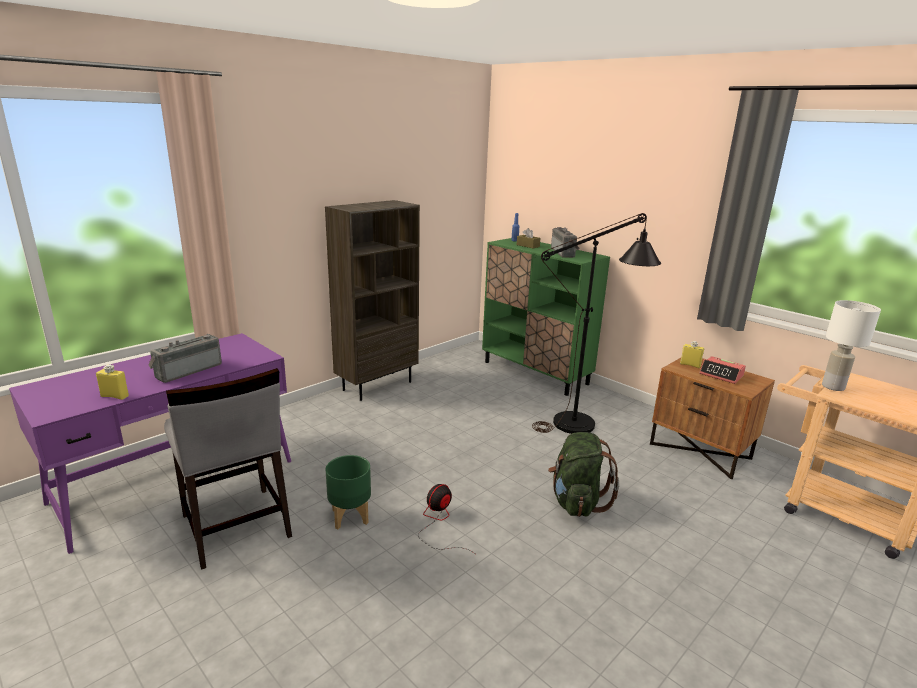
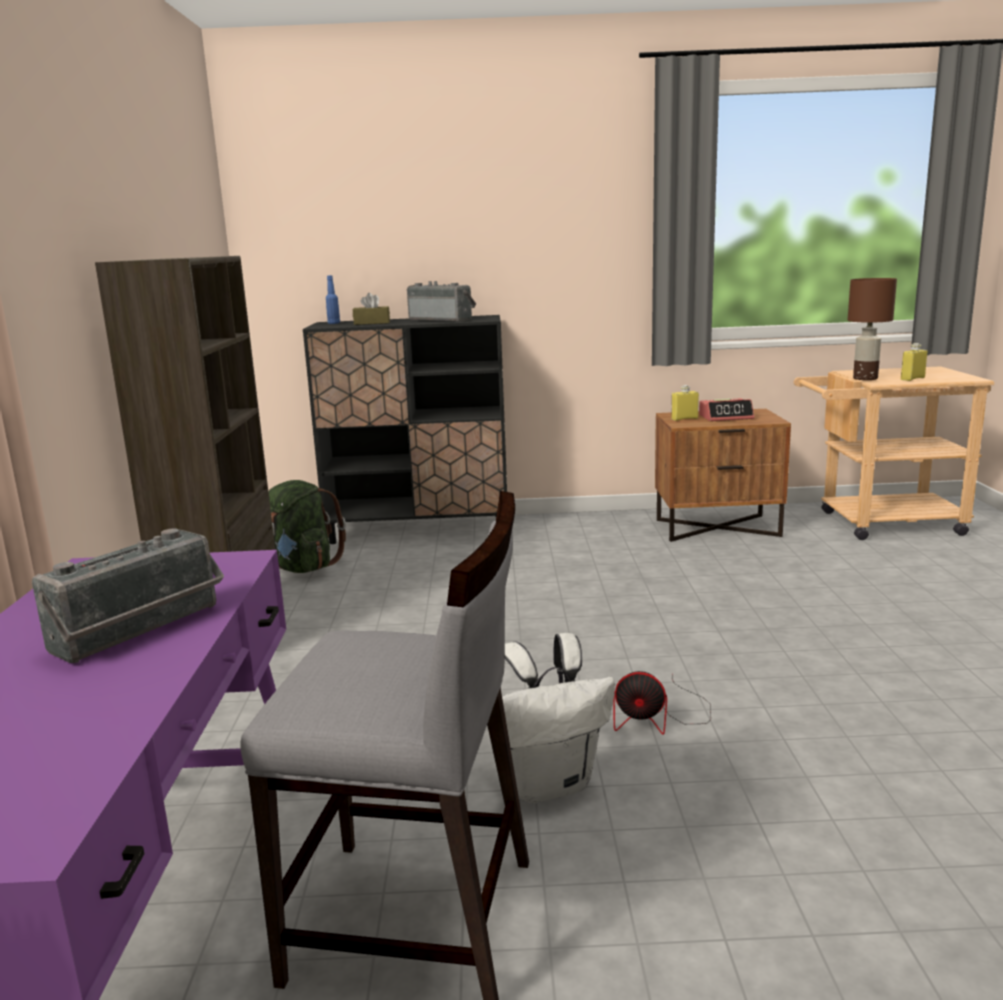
camera: 45 degrees left, 5 degrees down
(114, 396) = (103, 729): yellow bottle -> yellow bottle (912, 379)
(187, 370) = (141, 631): radio -> radio turned 135 degrees counterclockwise
(350, 516) = (548, 783): green planter -> white backpack
(439, 523) = (658, 718): fan -> fan turned 75 degrees counterclockwise
(535, 373) = (420, 530): green cabinet -> black cabinet
(576, 502) = (725, 618): green backpack -> green backpack (302, 568)
(585, 422) = (577, 551): black floor lamp -> none
(833, 387) = (866, 378): white table lamp -> brown table lamp

